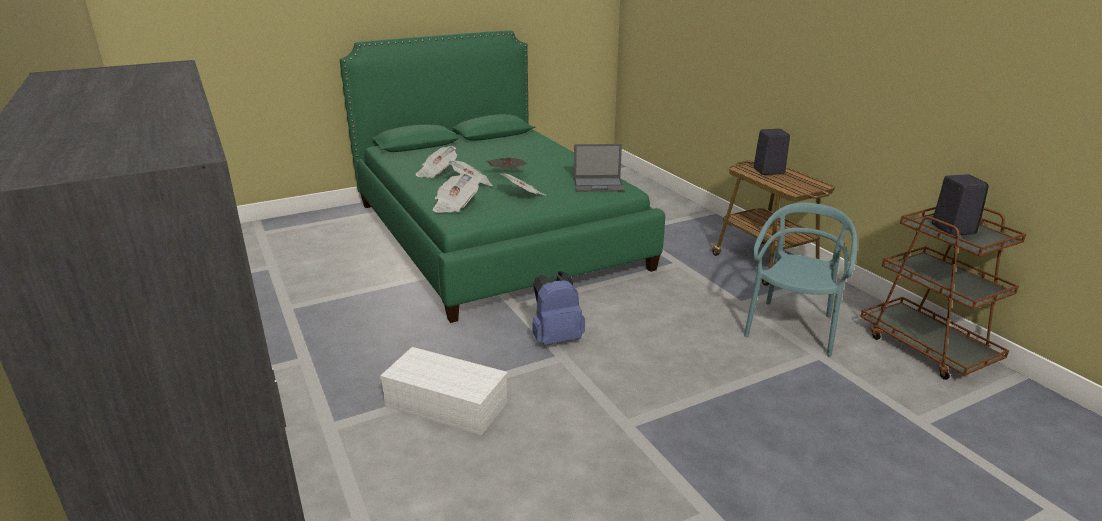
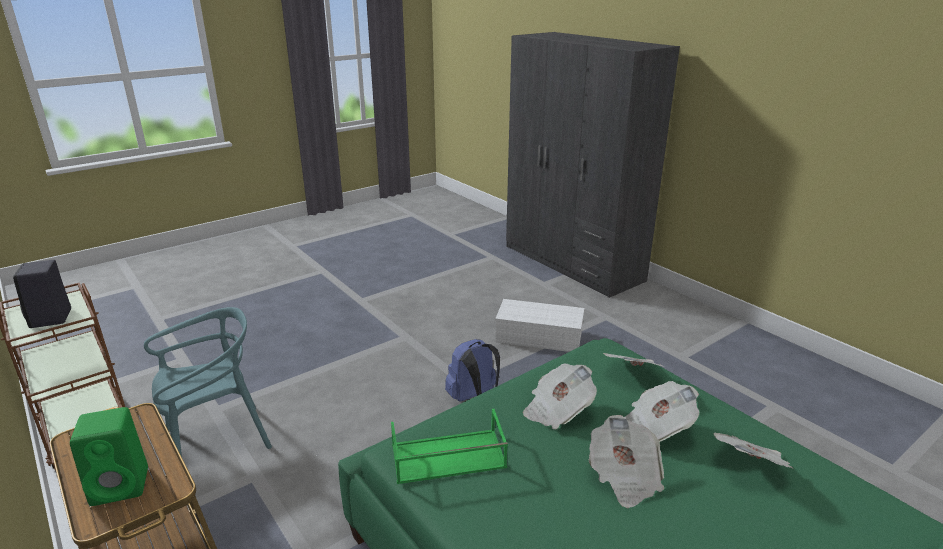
camera: 170 degrees right, 0 degrees up
(599, 185) = (447, 457): laptop -> green tray
(768, 171) = (122, 485): black speaker -> green speaker
(792, 328) = (217, 442): turquoise chair -> turquoise chair turned 135 degrees counterclockwise

